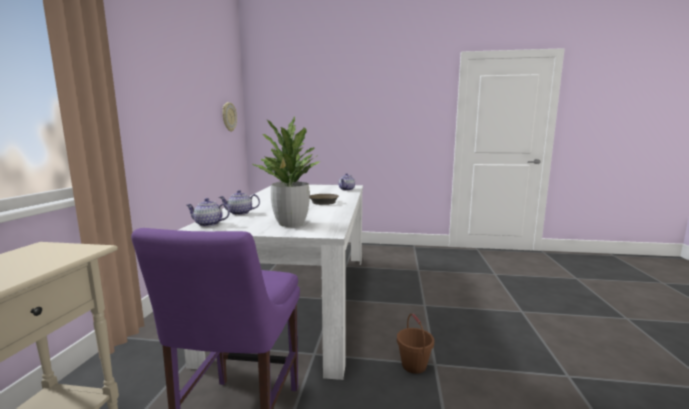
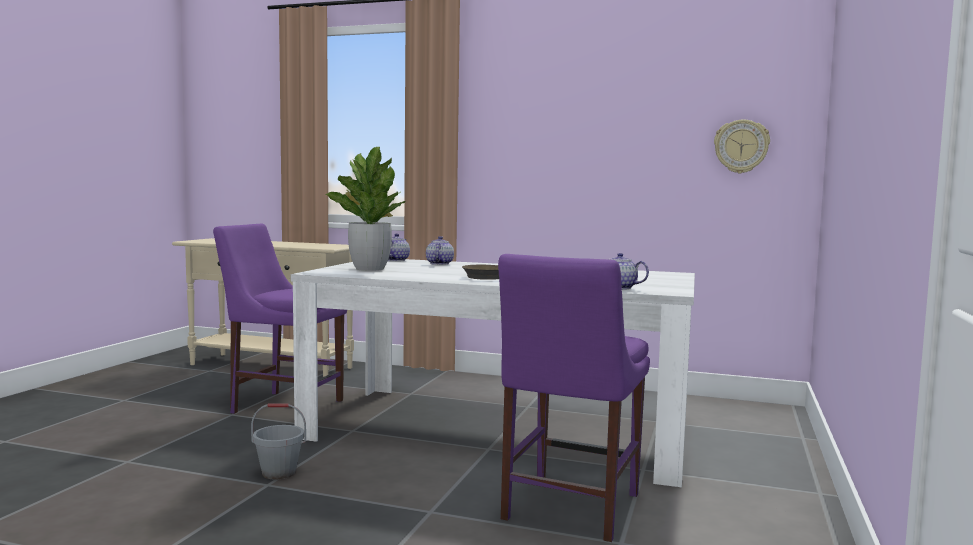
camera: 100 degrees right, 5 degrees down
(397, 278) = (568, 509): none -> purple chair
(413, 365) = (279, 472): brown bucket -> grey bucket

